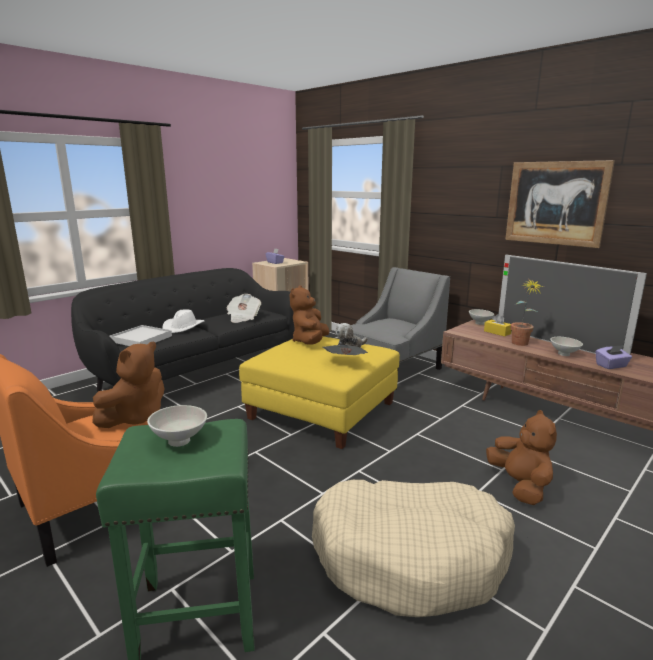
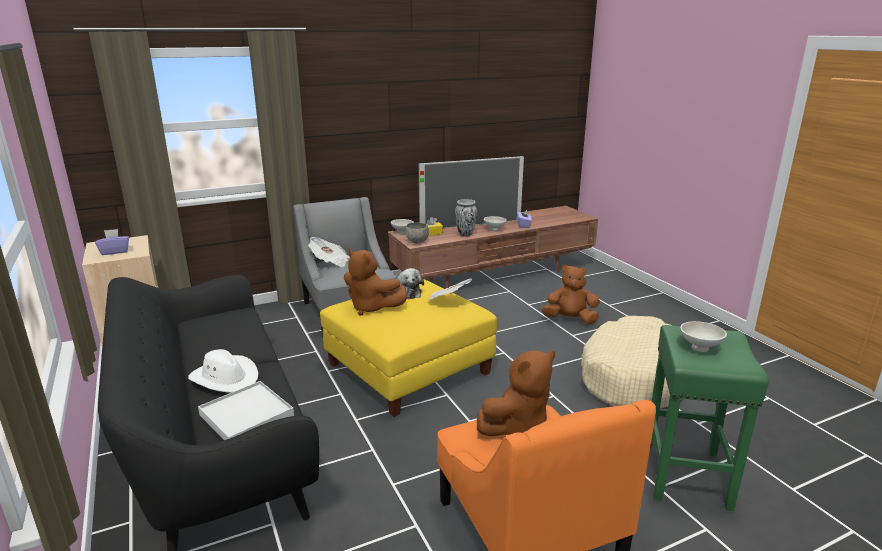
camera: 70 degrees left, 5 degrees up
(136, 418) = (517, 426): brown plush toy -> brown plush toy turned 90 degrees clockwise
(243, 318) = (236, 331): newspaper -> newspaper (330, 262)
(464, 331) = (417, 242): none -> grey bowl
(521, 344) = (465, 234): potted plant -> vase
(555, 203) = (439, 112): picture -> none

